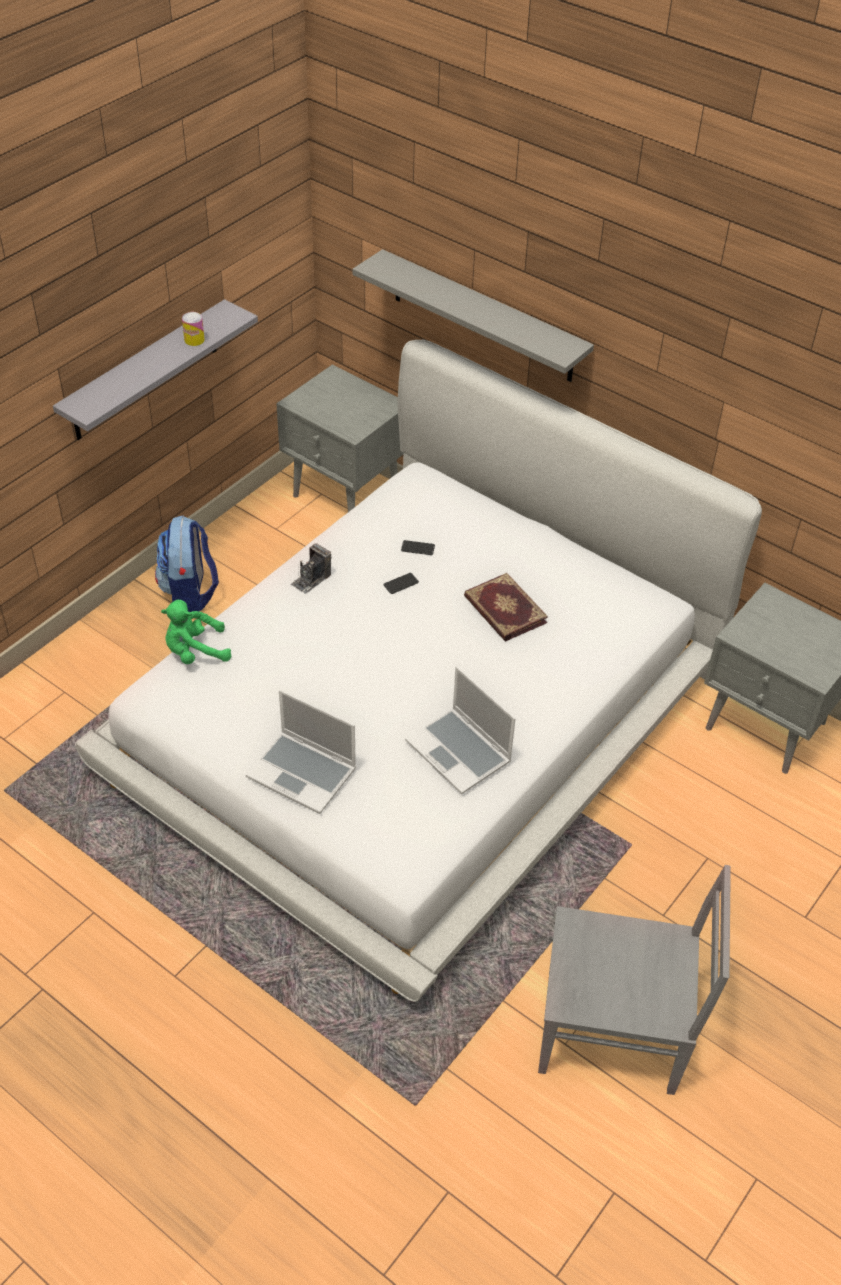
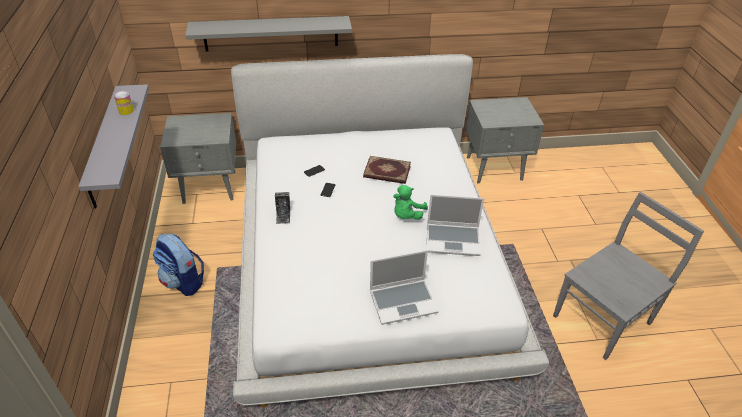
camera: 45 degrees left, 5 degrees down
(195, 652) = (270, 287): green plush toy -> green plush toy (407, 215)

